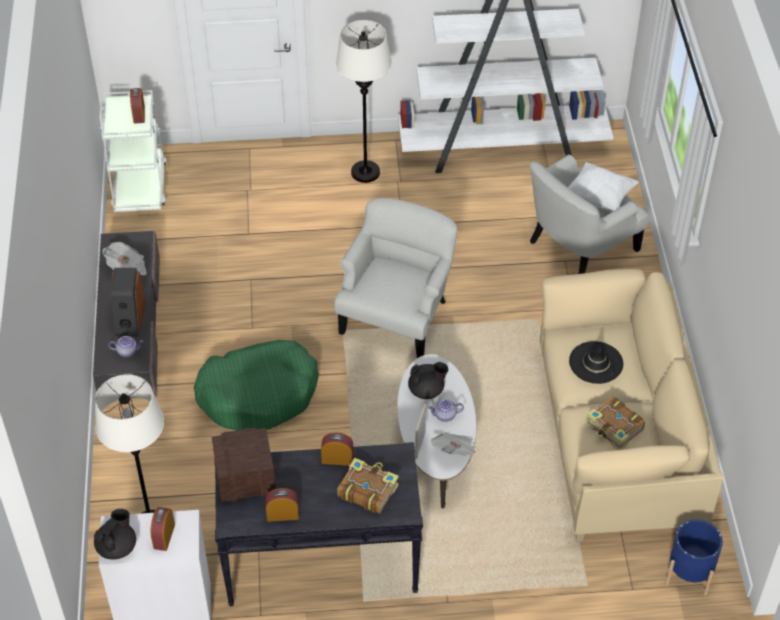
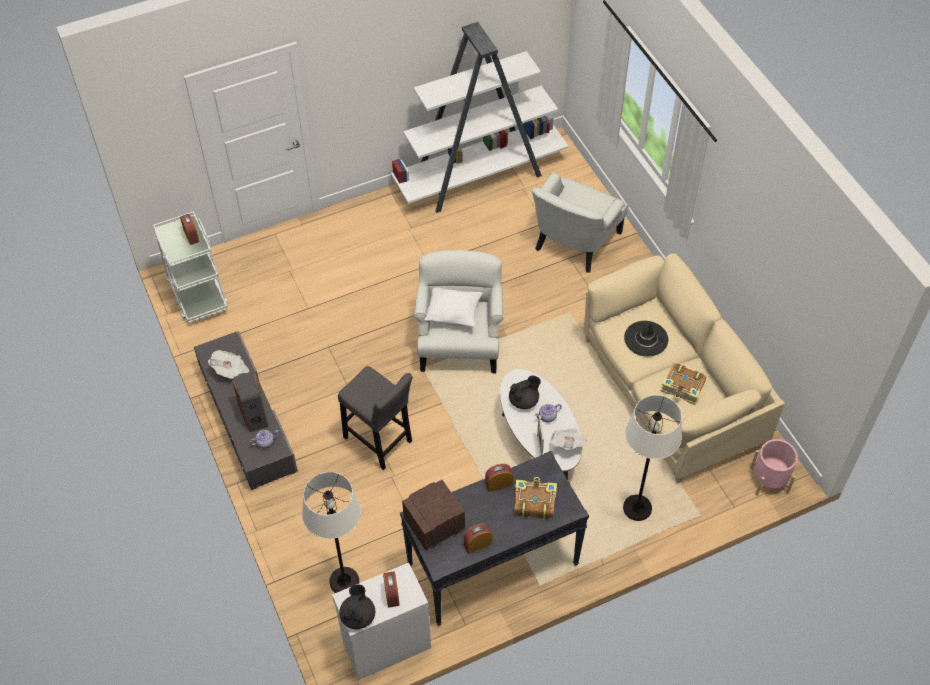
camera: 20 degrees left, 5 degrees up
(259, 394) = (380, 442): green dog bed -> grey stool
(365, 172) = (379, 228): white floor lamp -> white floor lamp (637, 508)
(600, 197) = (586, 200): white pillow -> white pillow (453, 314)
(689, 572) = (769, 480): blue planter -> pink planter

